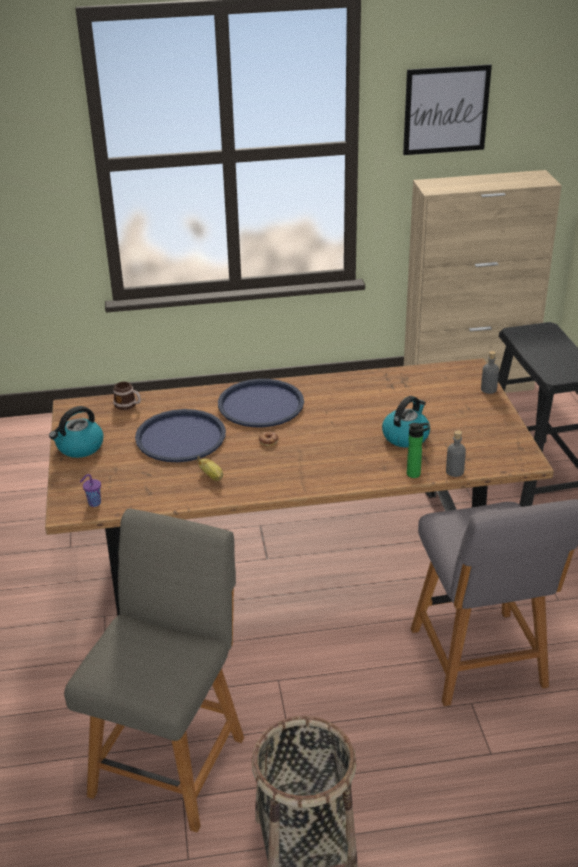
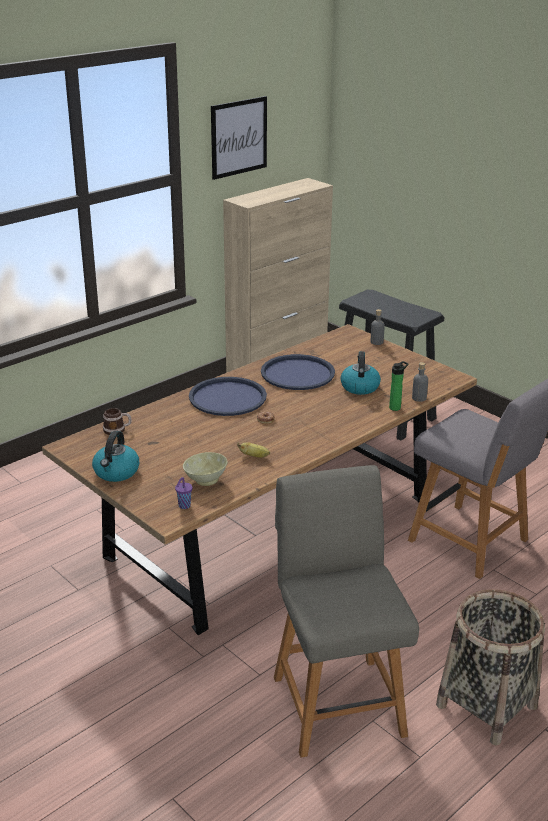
camera: 35 degrees left, 5 degrees down
(141, 484) = (205, 480): none -> beige bowl
(181, 437) = (193, 438): blue tray -> blue tray (297, 373)

